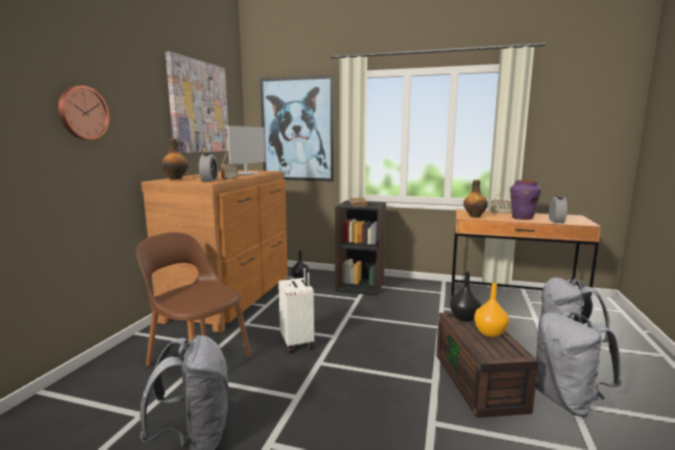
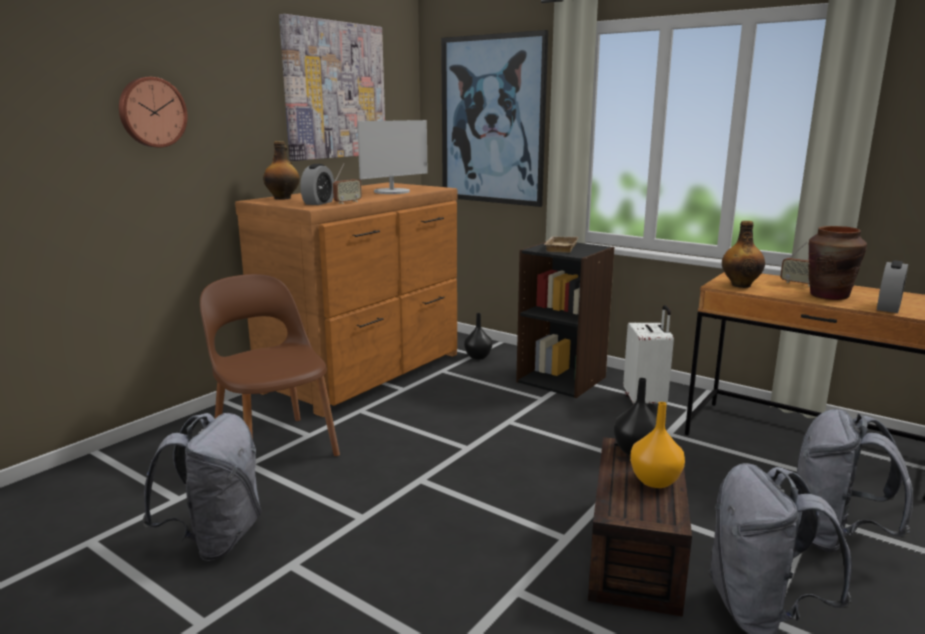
camera: 20 degrees right, 5 degrees up
(298, 342) = (411, 447): white suitcase -> white suitcase (645, 402)
(522, 218) = (828, 296): purple vase -> brown vase

